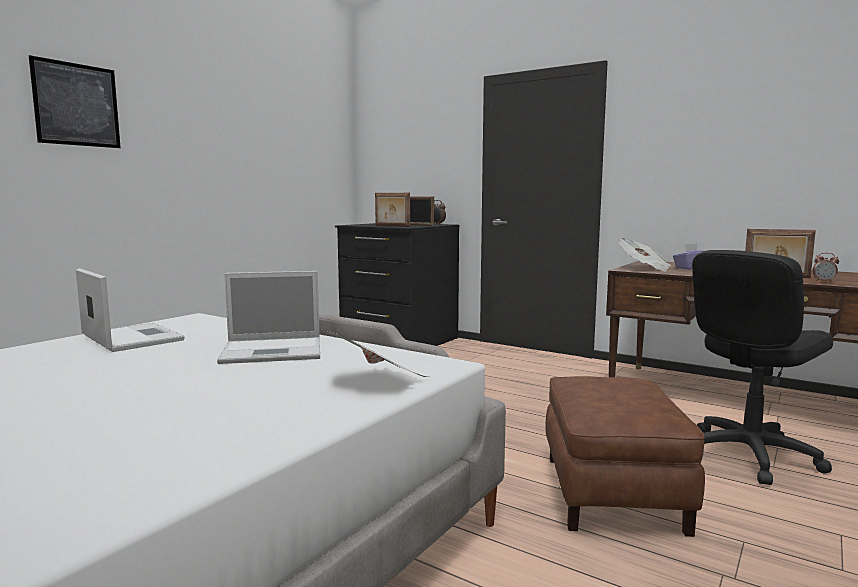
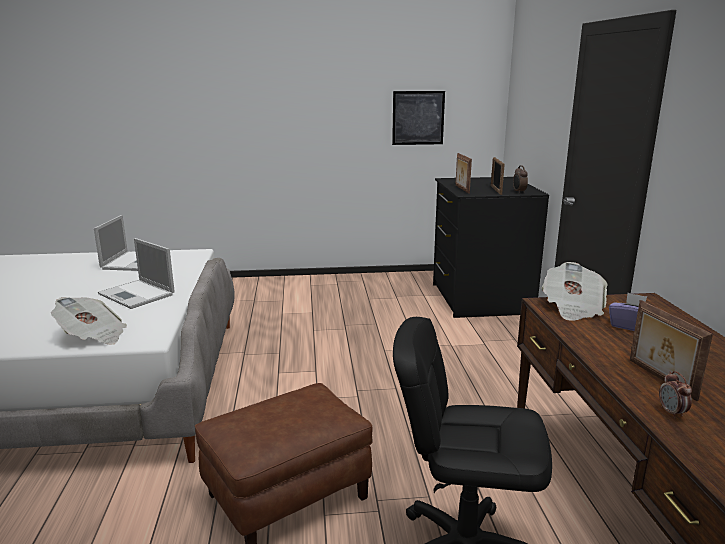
camera: 50 degrees right, 10 degrees up
(77, 104) = (227, 85): picture -> picture (418, 118)

